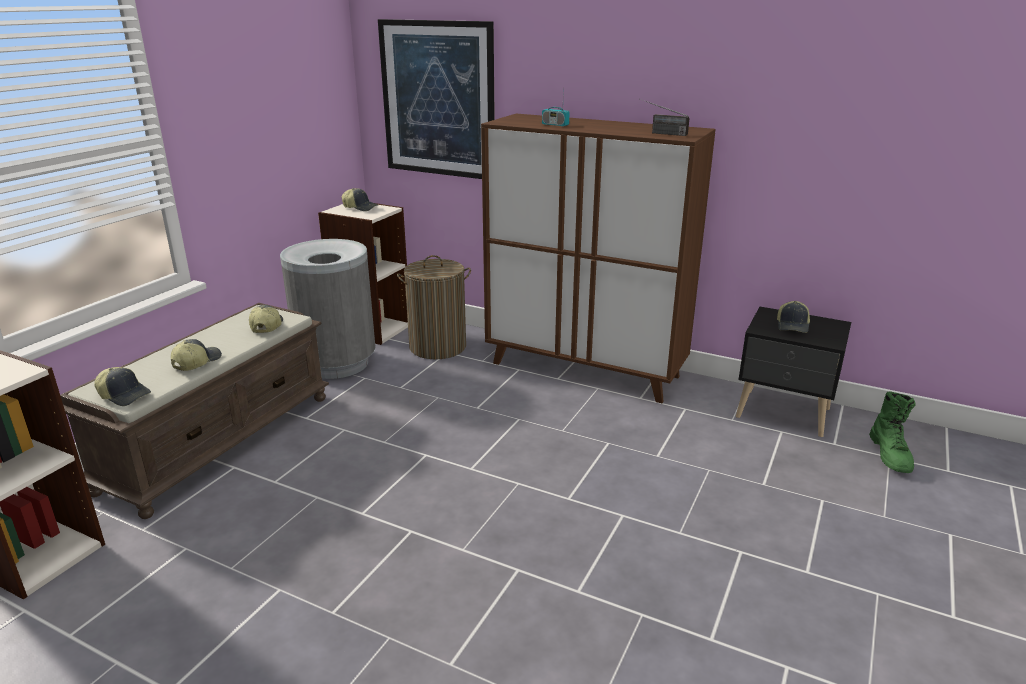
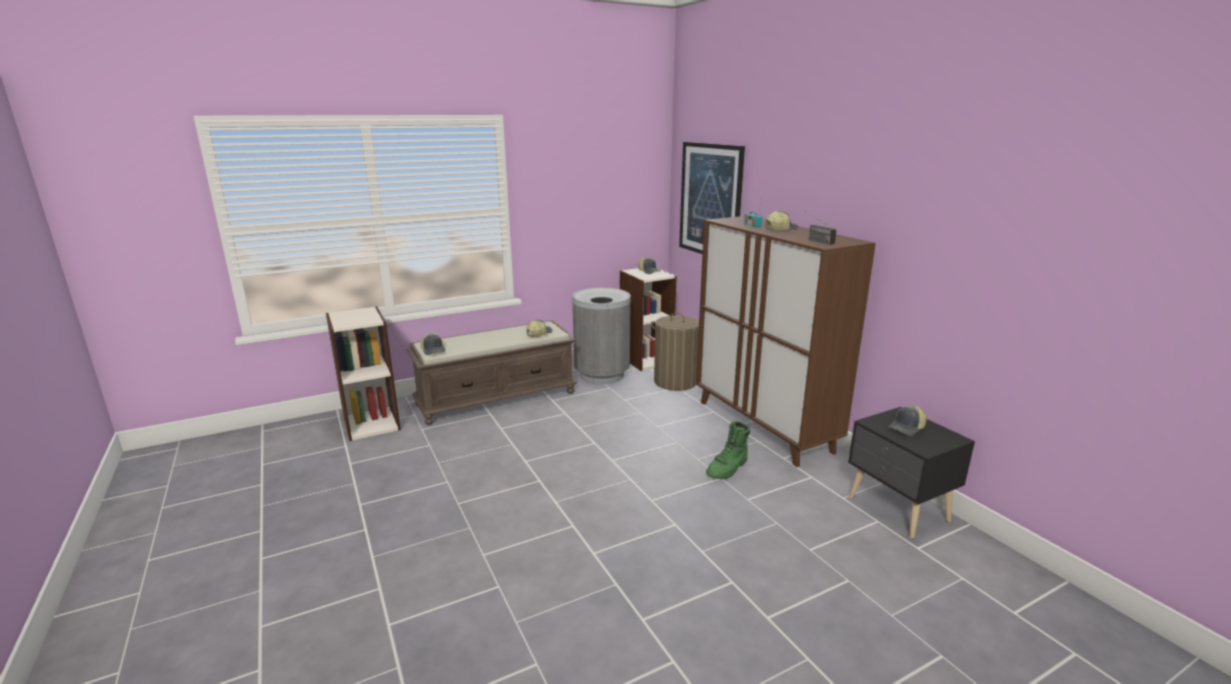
camera: 35 degrees right, 5 degrees down
(196, 362) = (482, 343): cap -> cap (780, 229)
(890, 455) = (966, 577): green boot -> green boot (728, 469)

